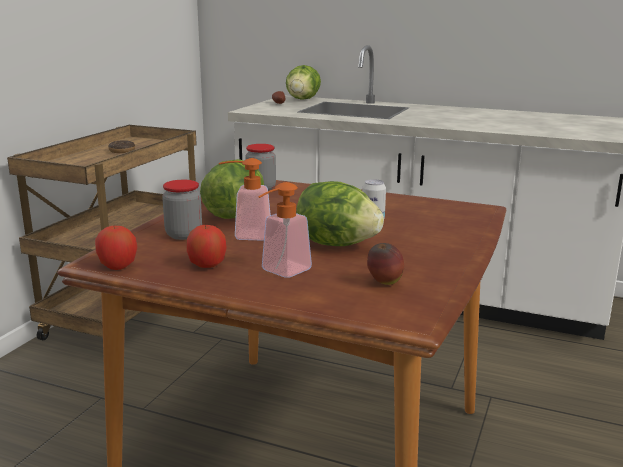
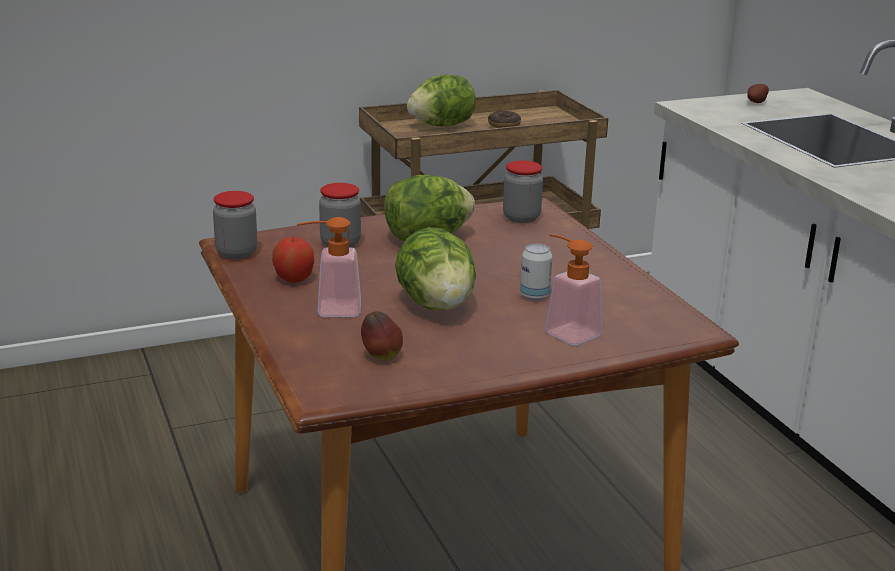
camera: 45 degrees right, 5 degrees up
(118, 266) = (236, 253): apple -> jar
(246, 235) = (385, 264): soap dispenser -> soap dispenser (566, 331)
(302, 99) = (811, 102): lettuce -> lettuce (442, 126)

